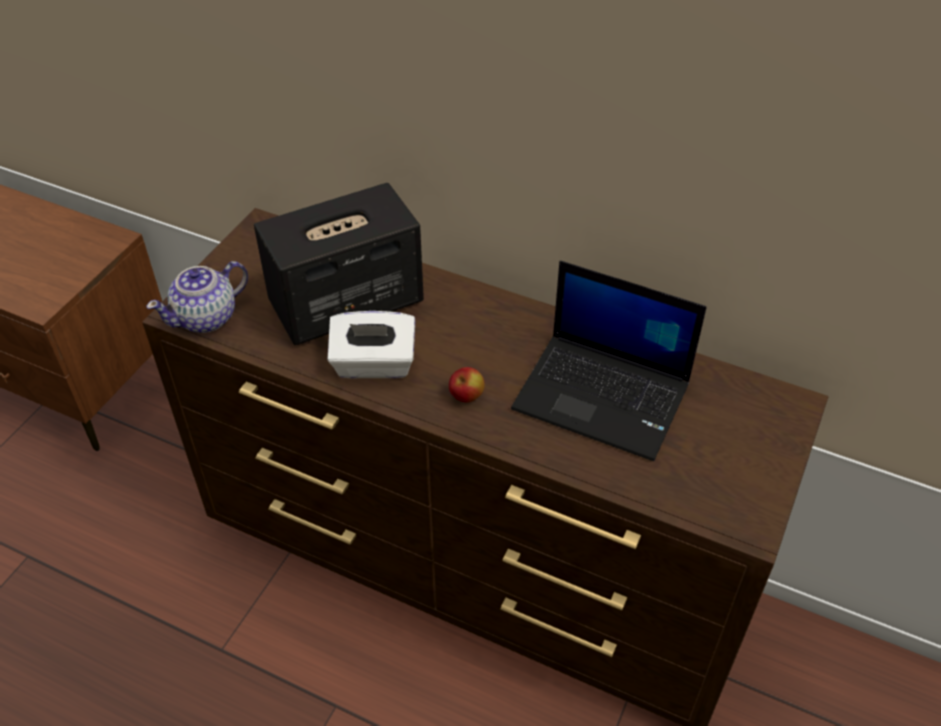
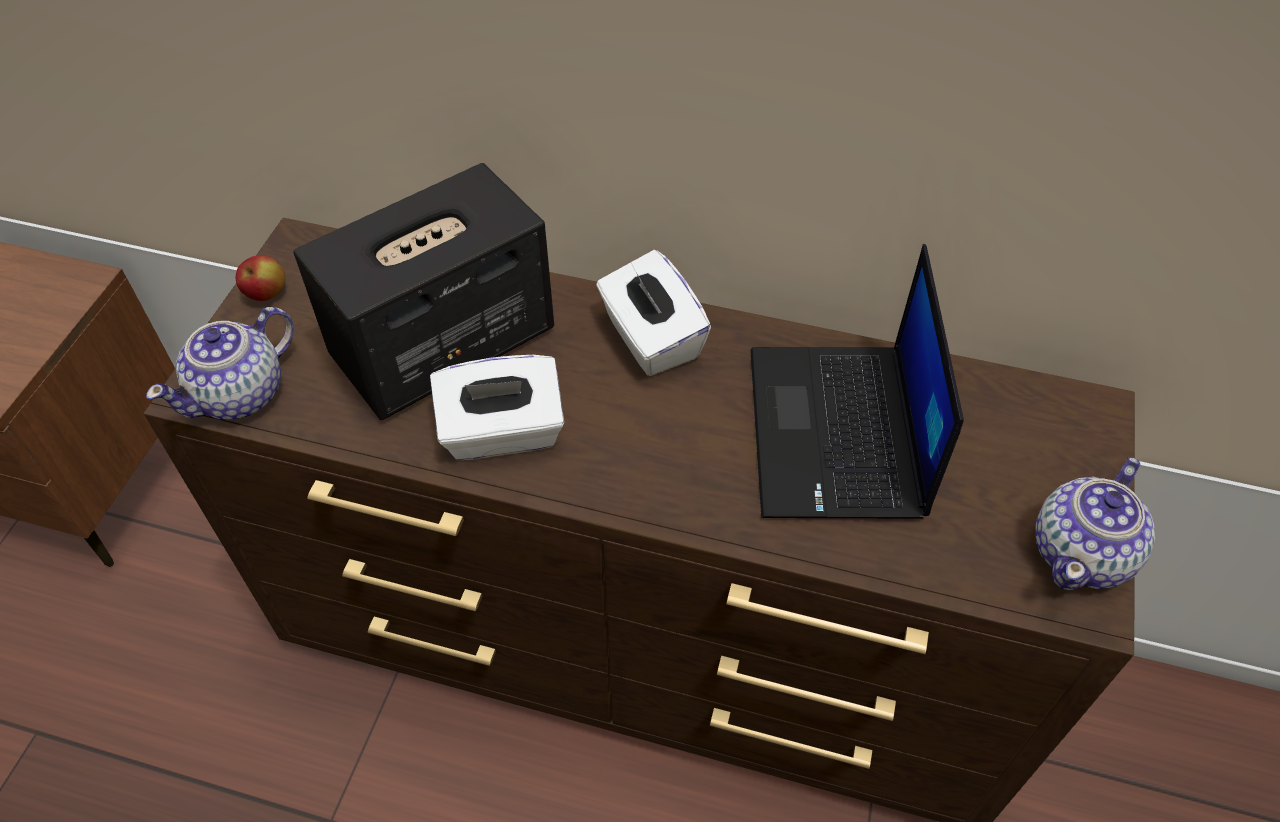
camera: 10 degrees left, 5 degrees up
(466, 396) = (646, 463): apple -> apple (267, 294)
(489, 317) = (651, 339): none -> white tissue box
(604, 396) = (838, 434): laptop -> laptop turned 75 degrees clockwise
(756, 494) = (1082, 553): none -> teapot

